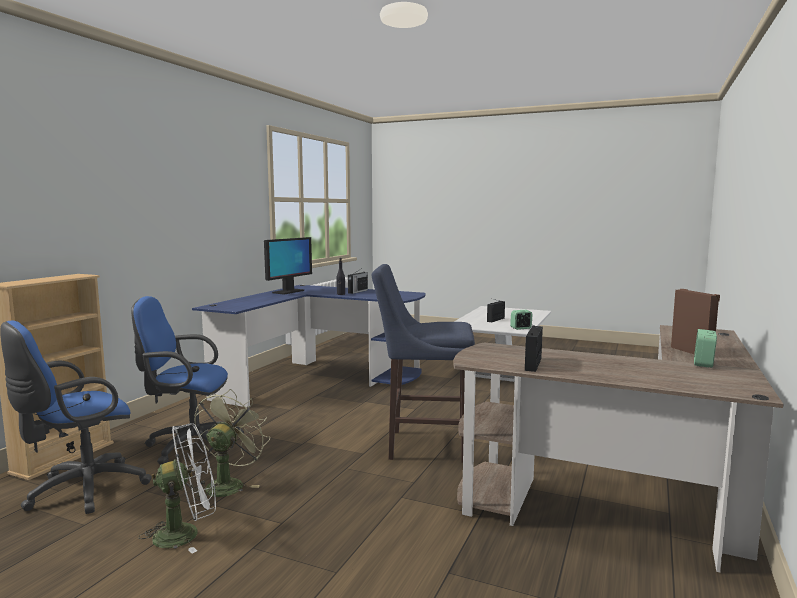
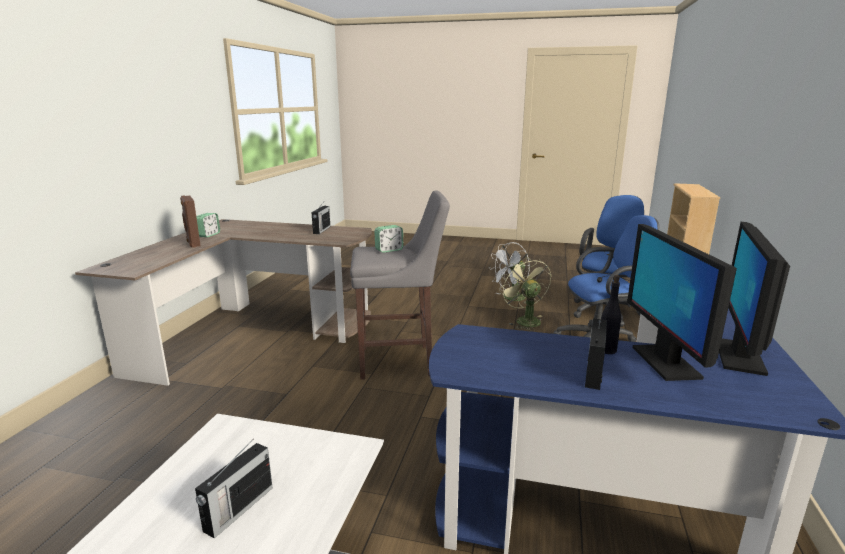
camera: 170 degrees right, 10 degrees up
(228, 484) = (524, 320): green fan -> green fan turned 150 degrees clockwise
(323, 292) = (665, 362): none -> monitor
(423, 445) = (400, 361): blue stool -> grey stool
(521, 328) = (212, 442): alarm clock -> alarm clock (389, 250)

